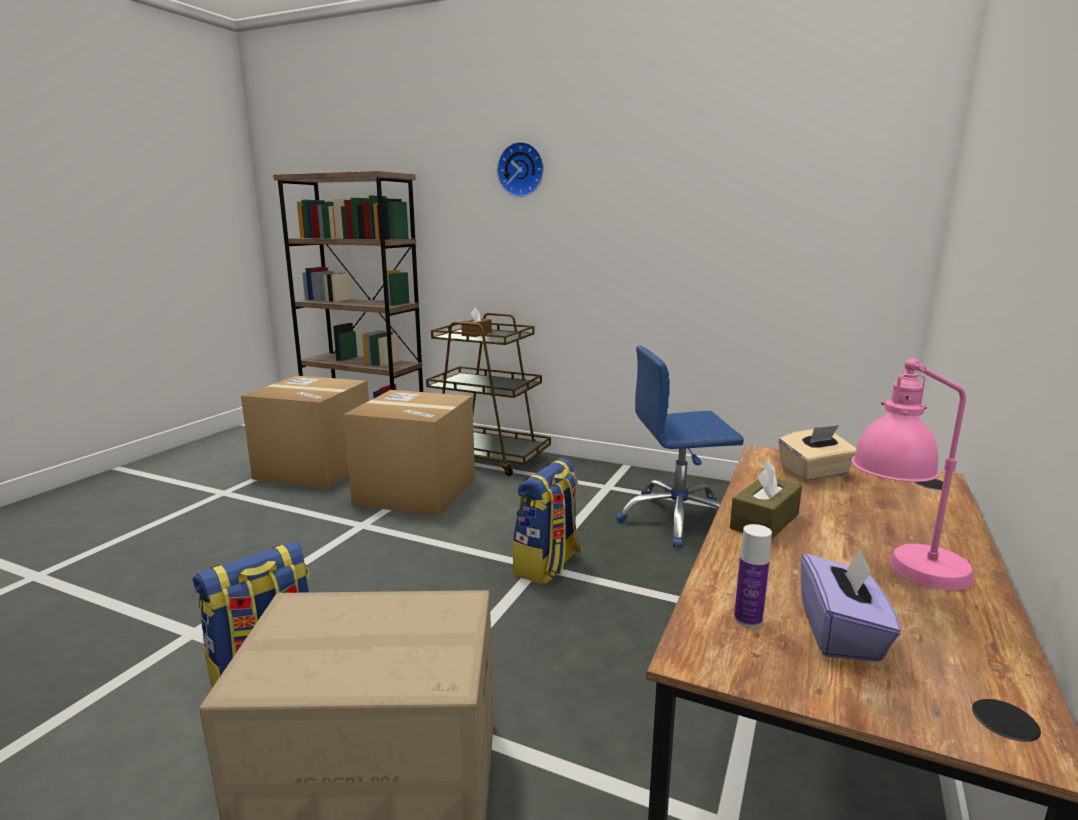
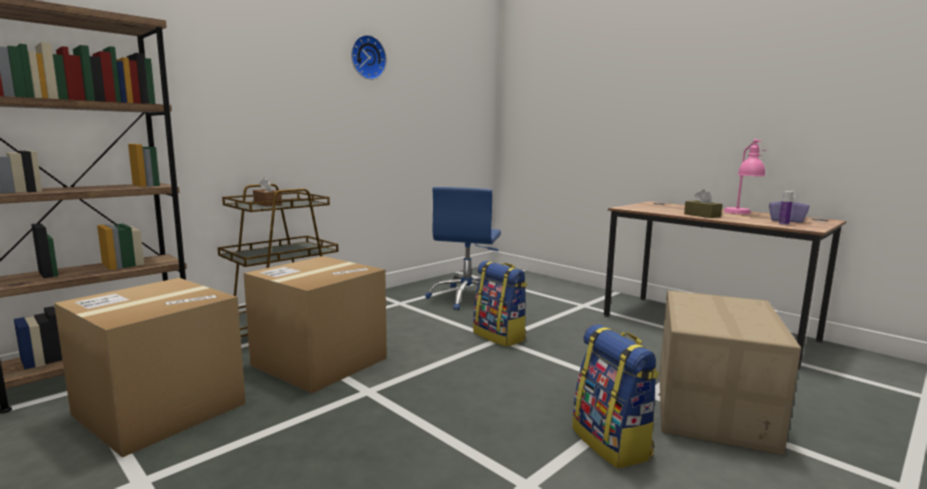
camera: 70 degrees left, 5 degrees down
(522, 169) = (270, 47): wall clock -> wall clock (367, 57)
(815, 473) = (649, 207): beige tissue box -> none

